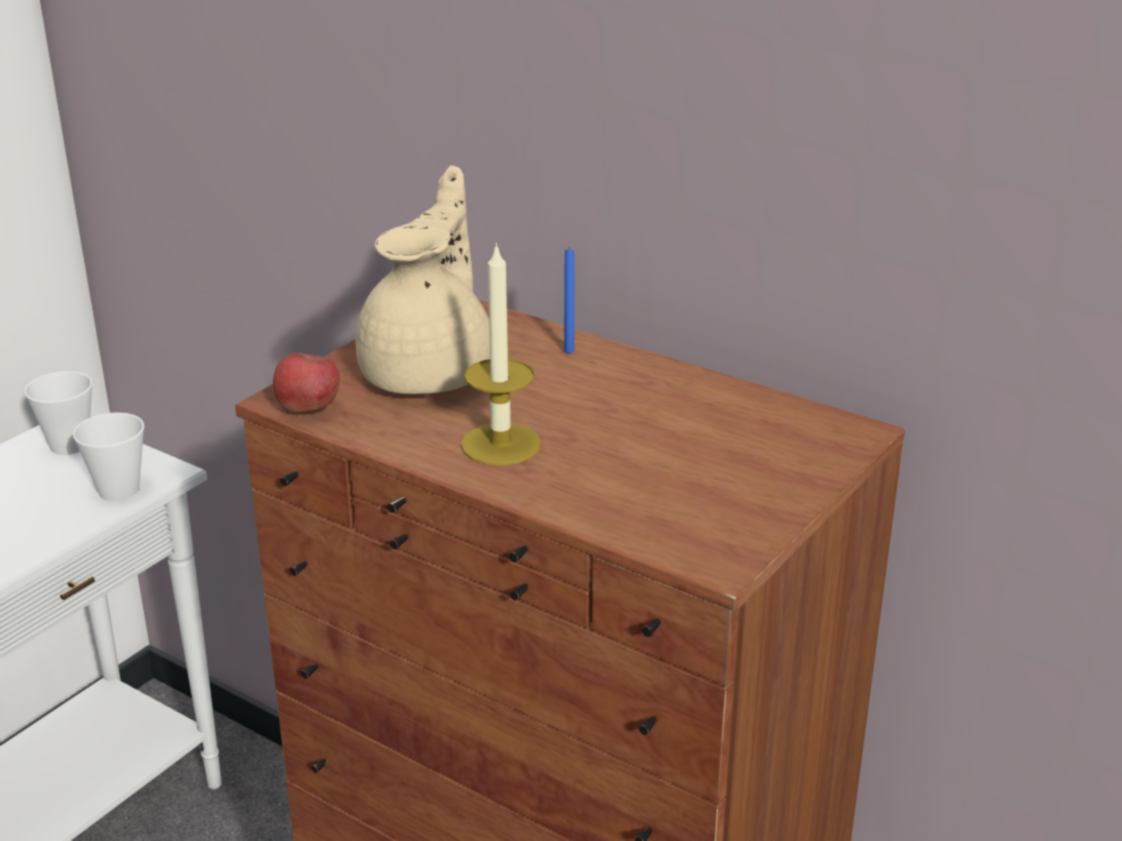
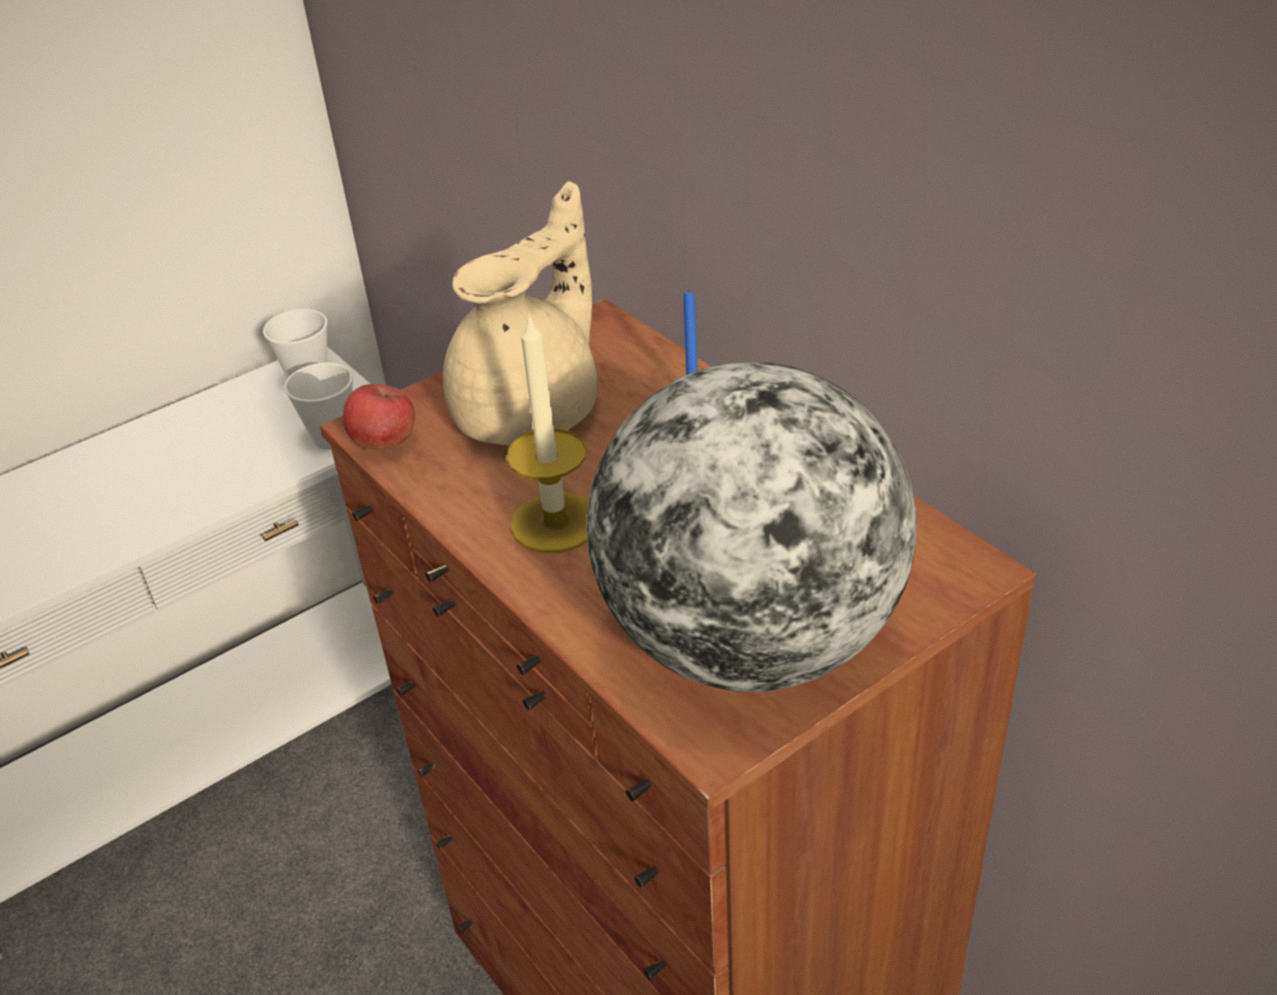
camera: 20 degrees right, 10 degrees up
(712, 498) = (751, 642): none -> globe

